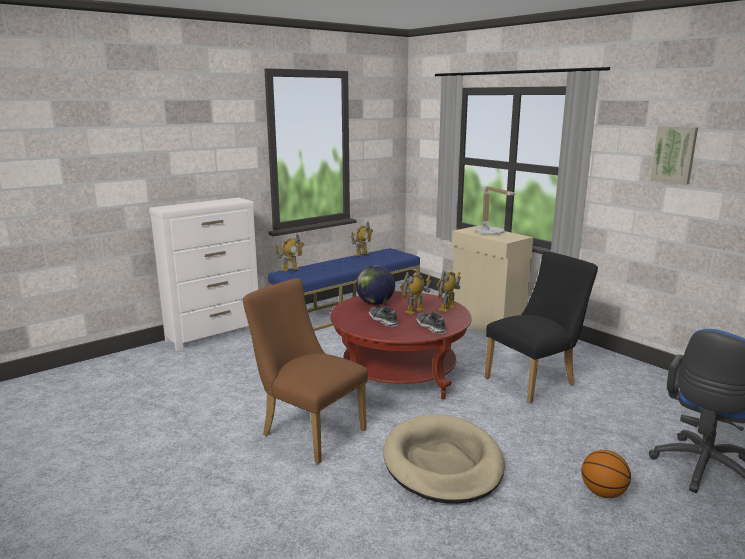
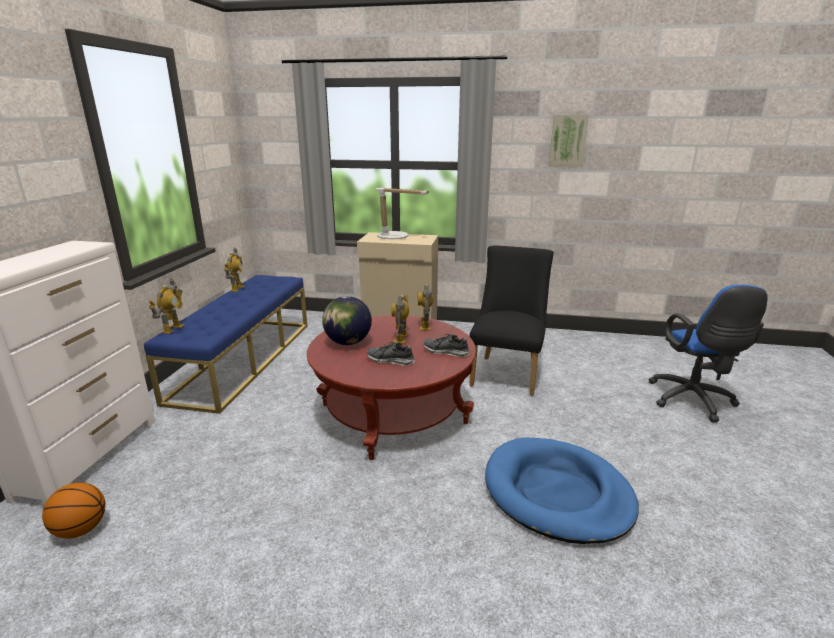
camera: 40 degrees left, 5 degrees up
(308, 431) = (393, 532): brown chair -> none
(442, 463) = (557, 493): beige dog bed -> blue dog bed
(603, 493) = (681, 453): basketball -> basketball (81, 530)

